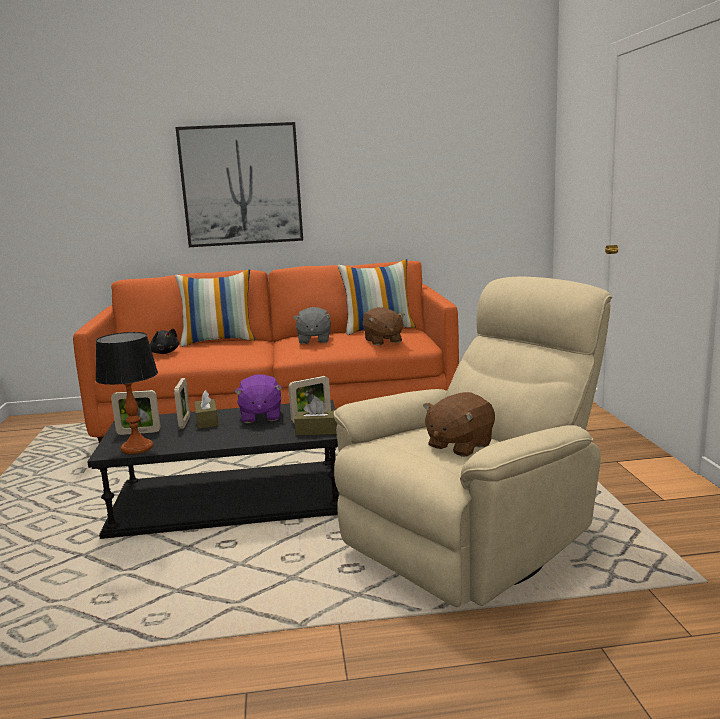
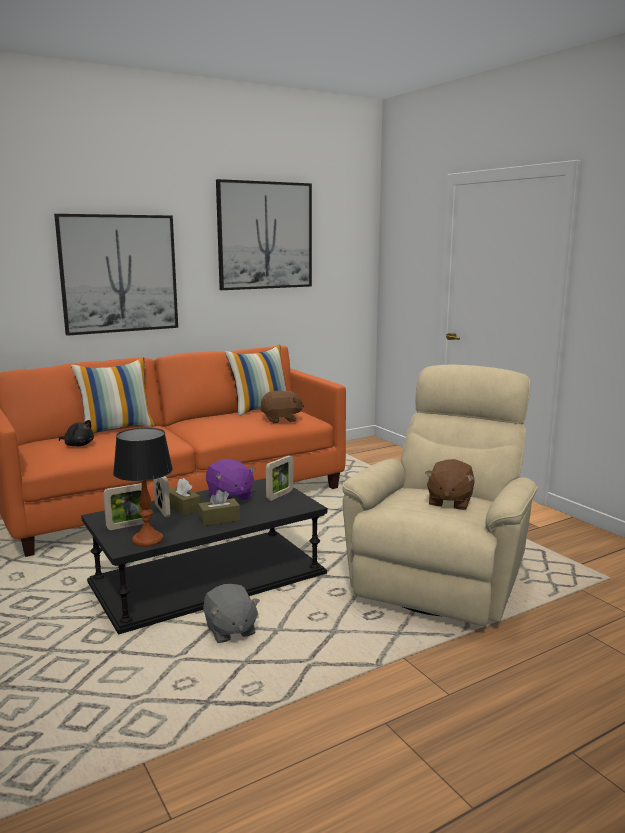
camera: 25 degrees left, 0 degrees up
(313, 340) = (216, 423): grey plush toy -> grey plush toy (230, 630)
(316, 431) = (297, 504): brown tissue box -> brown tissue box (219, 519)
(383, 341) = (281, 420): brown plush toy -> brown plush toy turned 60 degrees counterclockwise
(404, 138) = (265, 235): none -> picture

